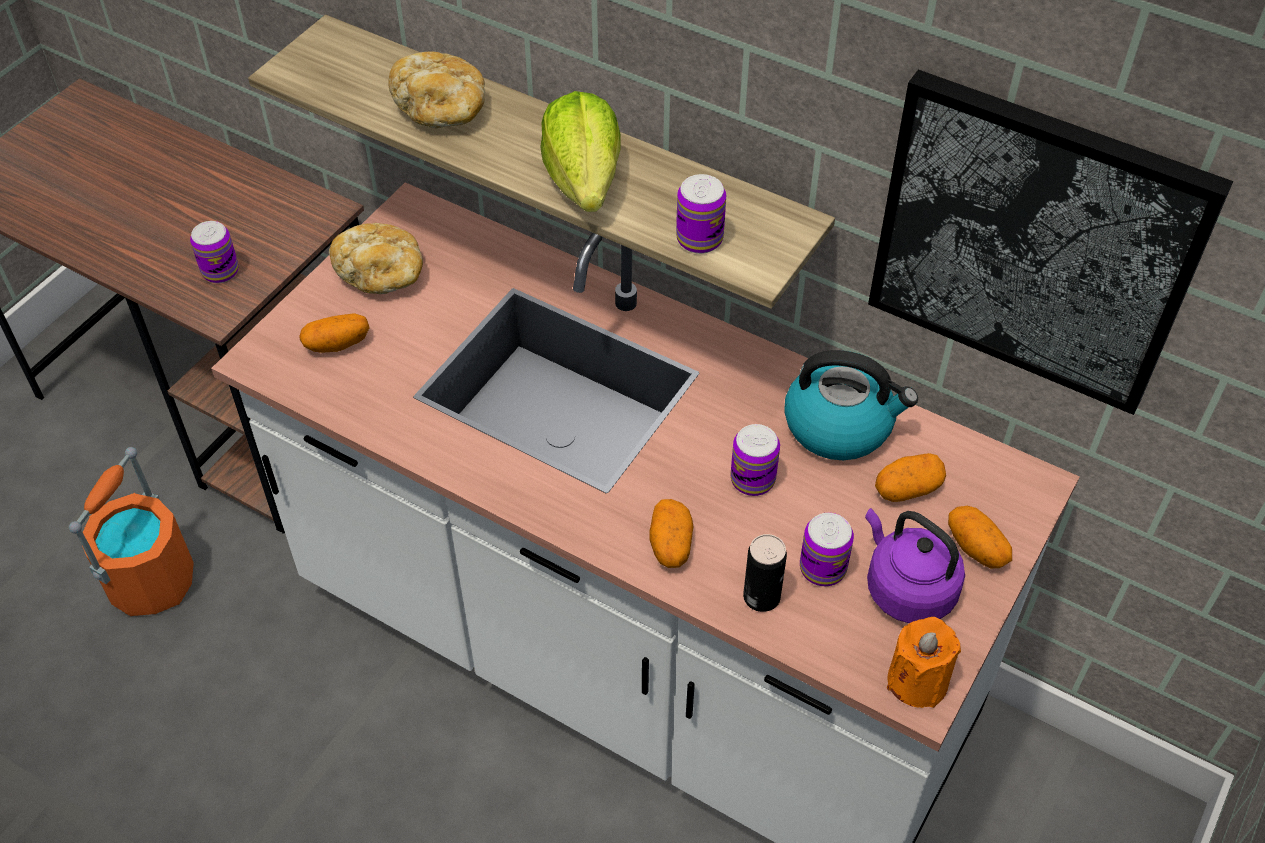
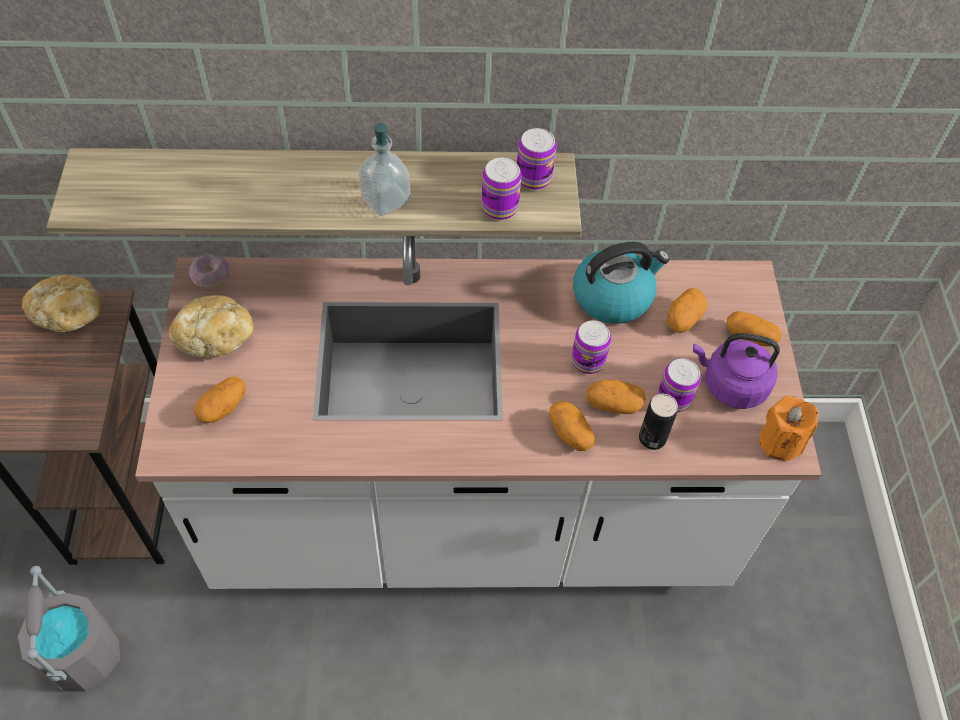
camera: 35 degrees left, 5 degrees up
(151, 580) = (82, 655): orange bucket -> grey bucket
(220, 271) = (54, 394): can -> can (534, 178)
(422, 214) = (211, 277): none -> donut
(441, 110) = (232, 189): bread -> bread (69, 314)
(584, 182) = (385, 200): lettuce -> soap dispenser
(745, 539) = (613, 404): none -> potato
(1034, 242) = (735, 117): picture -> none

